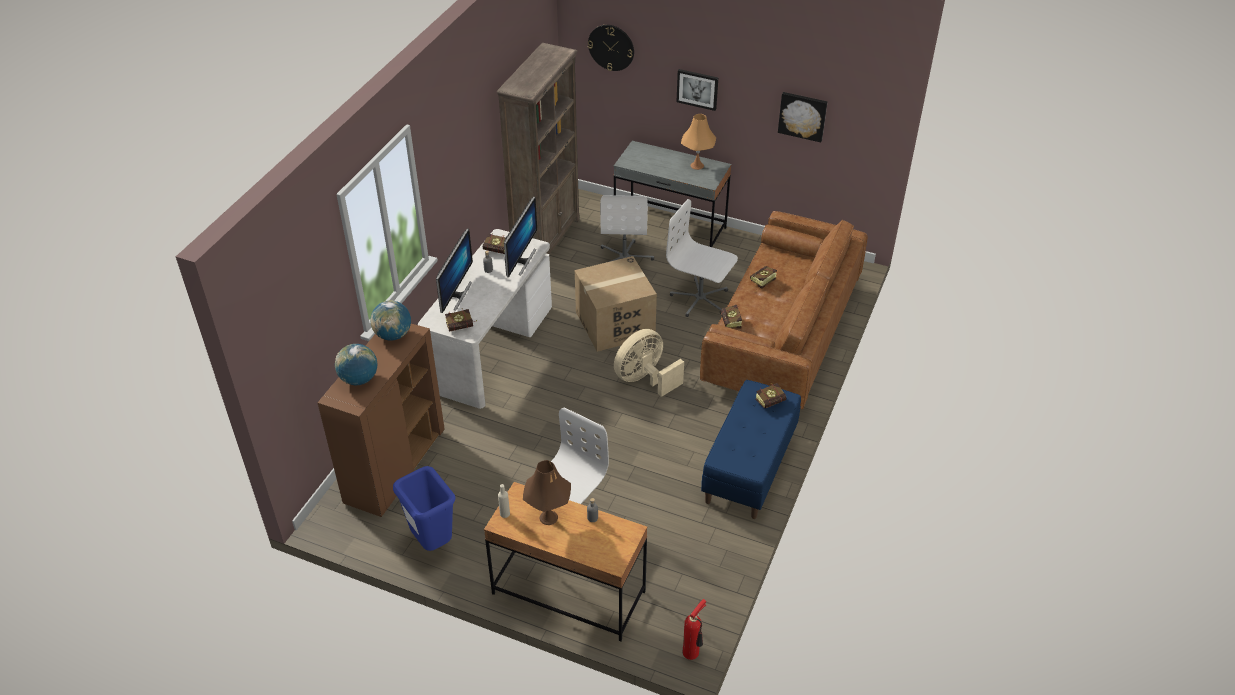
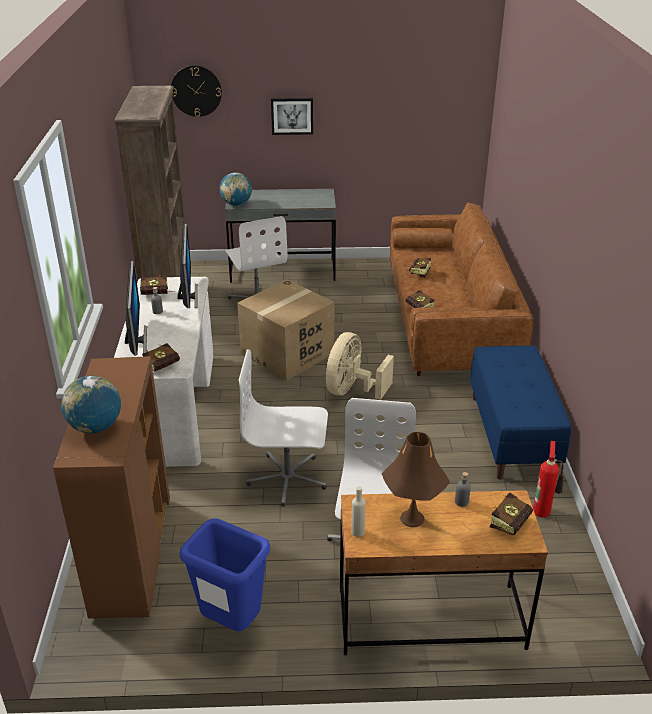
camera: 25 degrees left, 10 degrees down
(393, 335) = (109, 373): globe -> globe (236, 204)
(693, 652) = (610, 630): fire extinguisher -> fire extinguisher (543, 510)
(697, 165) = (304, 195): orange table lamp -> none
(700, 299) = (353, 315): white office chair -> white office chair (288, 479)
(772, 401) = (516, 357): book -> book (511, 522)
(802, 116) = (400, 118): picture -> none

